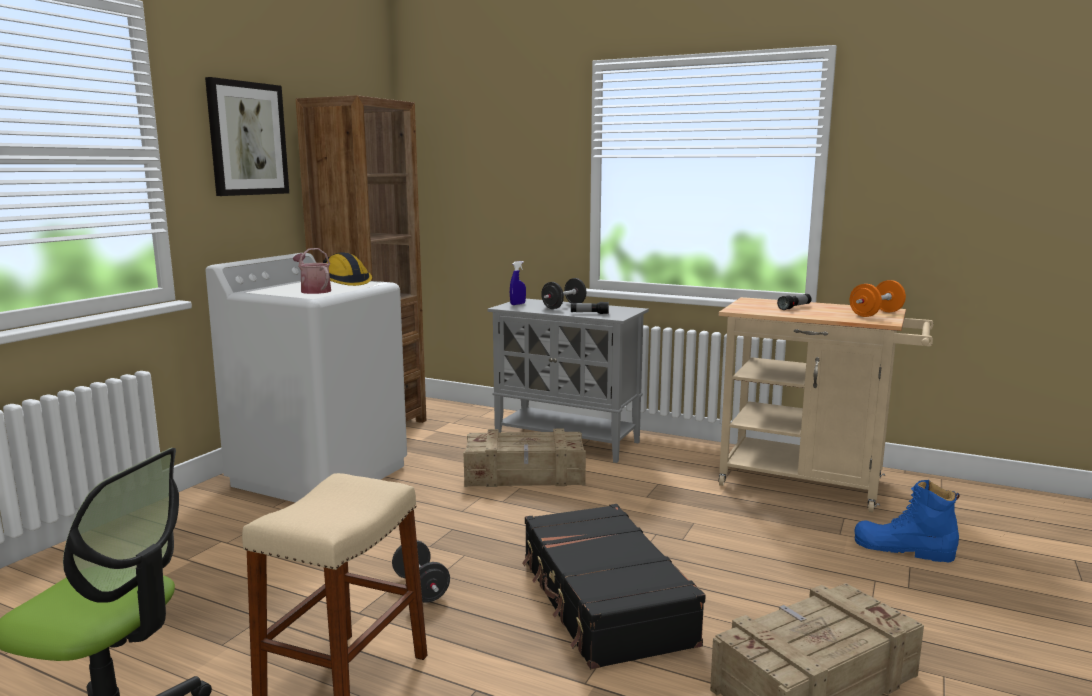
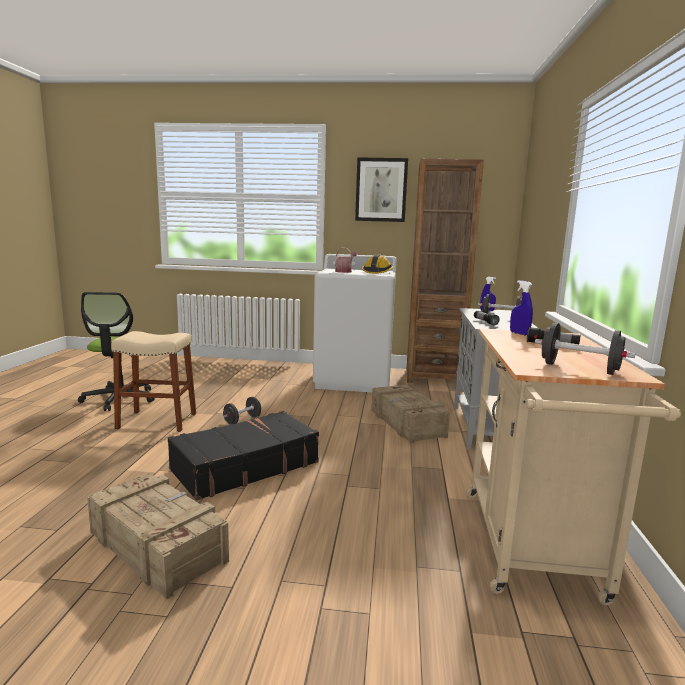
camera: 70 degrees right, 0 degrees up
(746, 307) = (519, 333): none -> blue spray bottle
(876, 314) = (579, 368): orange dumbbell -> black dumbbell
(903, 549) = (409, 612): blue boot -> none

